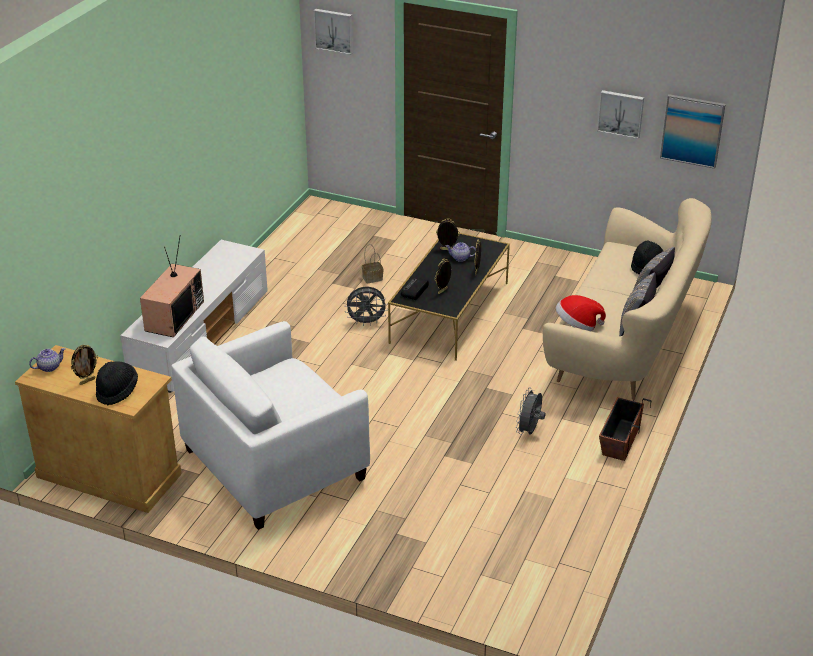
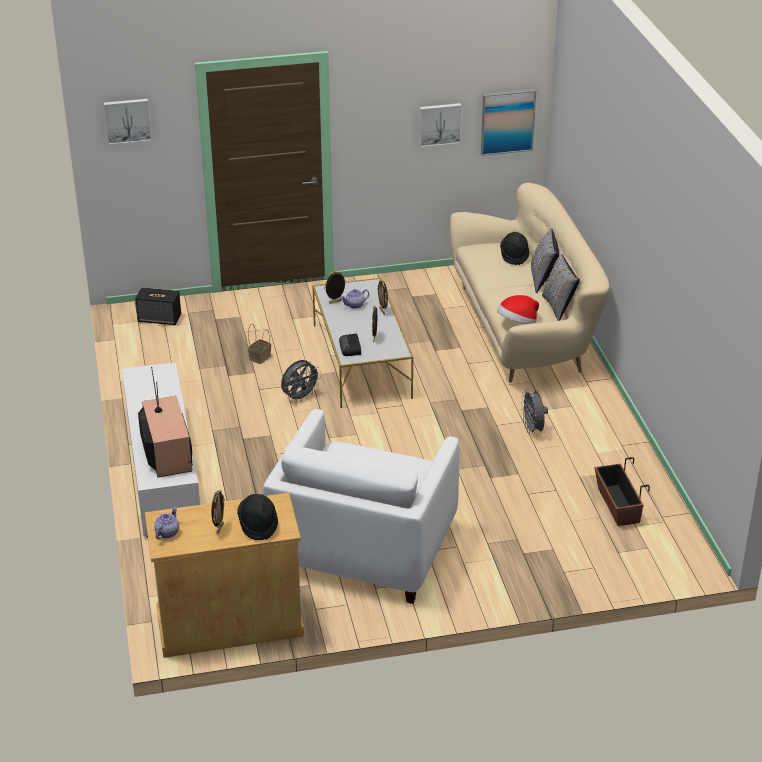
camera: 35 degrees left, 0 degrees up
(333, 220) = (160, 319): none -> speaker
(449, 313) = (361, 361): black coffee table -> white coffee table
(620, 439) = (605, 407): planter -> planter (617, 505)

